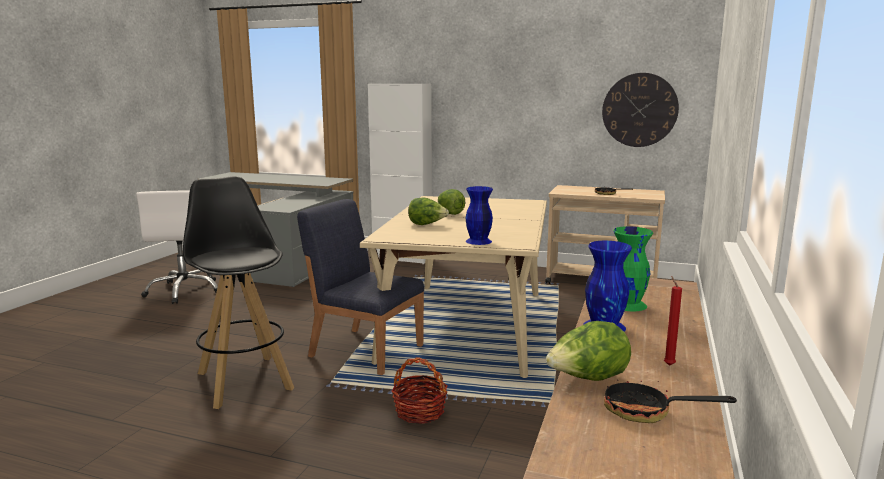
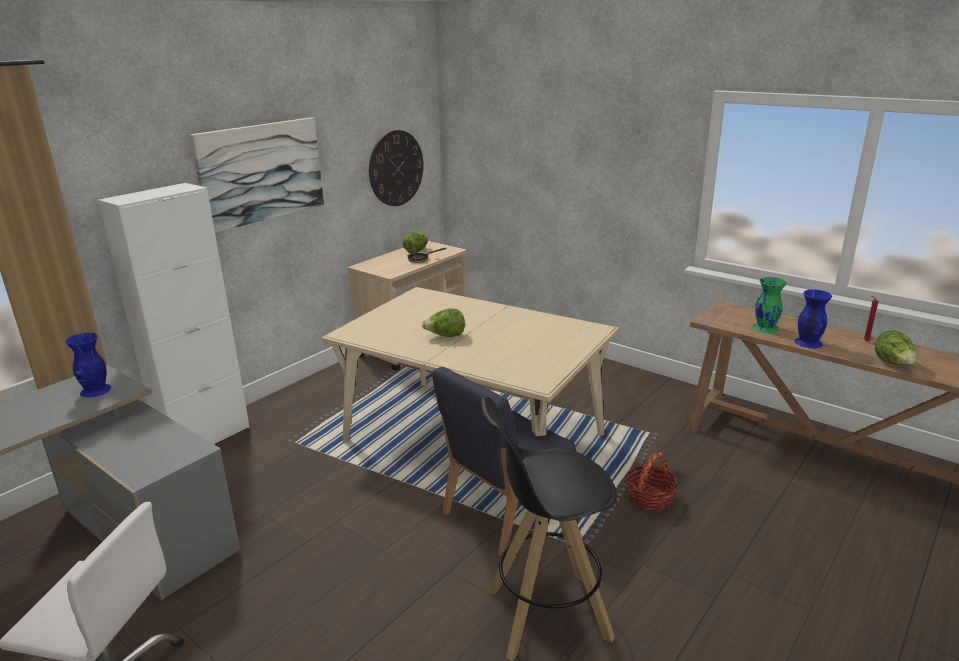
camera: 70 degrees left, 10 degrees up
(427, 224) = (493, 354): lettuce -> lettuce (416, 251)
(478, 241) = (578, 342): blue vase -> blue vase (95, 390)
(493, 88) = (261, 172): none -> picture
(647, 412) = (927, 359): frying pan -> none

